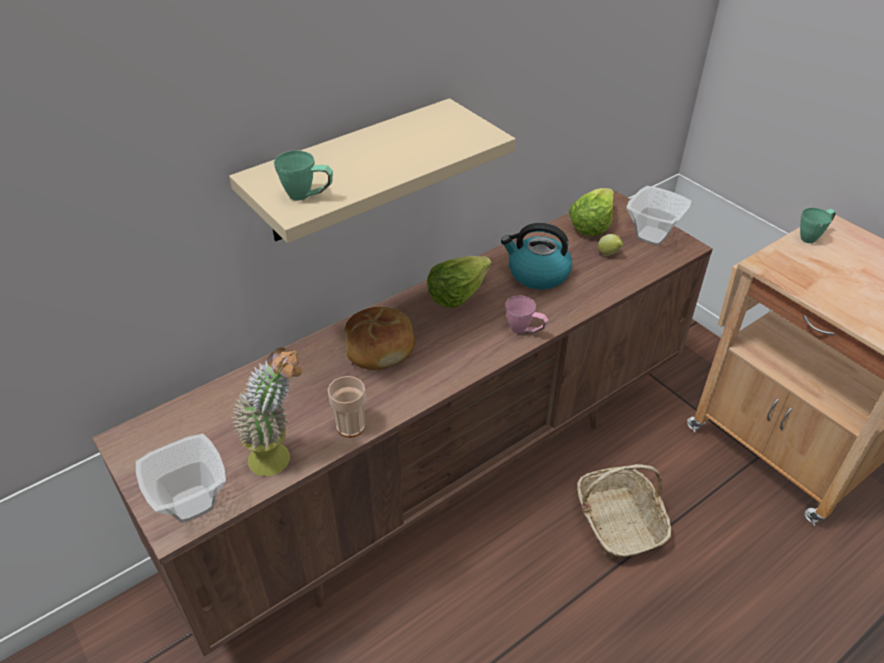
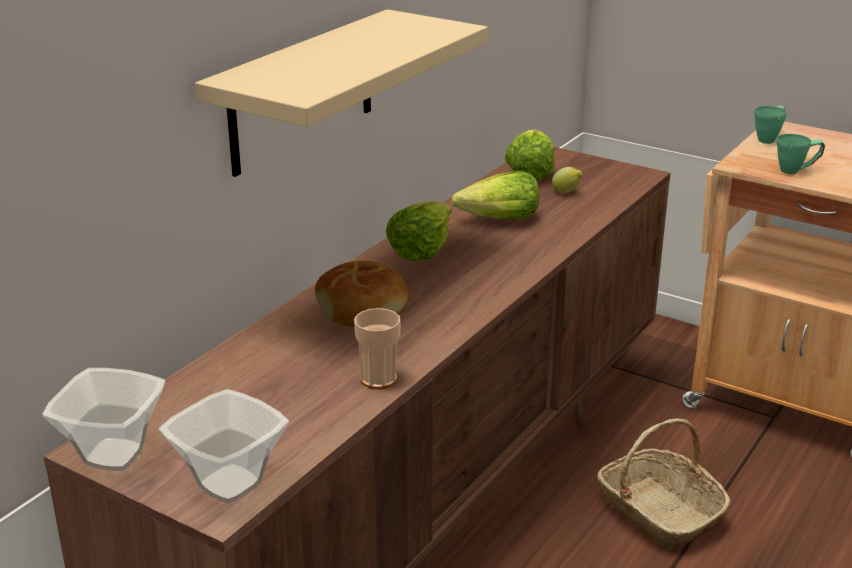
camera: 20 degrees left, 15 degrees down
(280, 459) = (313, 423): potted plant -> none
(308, 196) = (306, 84): green mug -> green mug (797, 170)
(525, 331) = (521, 267): pink mug -> none
(537, 274) = (500, 220): kettle -> lettuce
(653, 236) = (603, 172): bowl -> bowl (117, 455)

